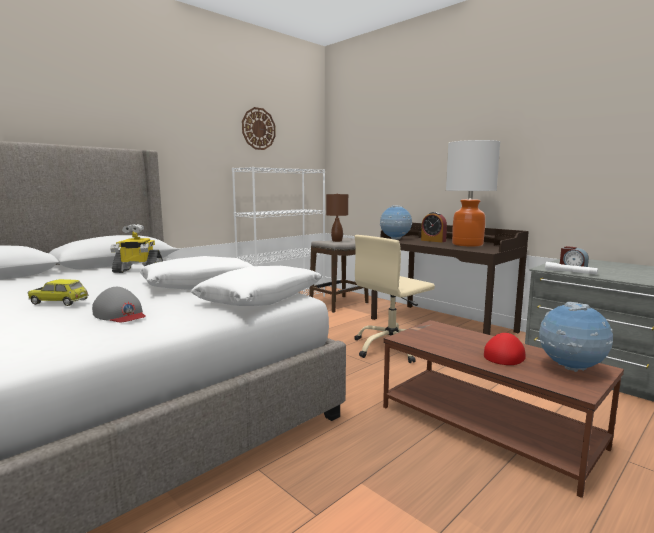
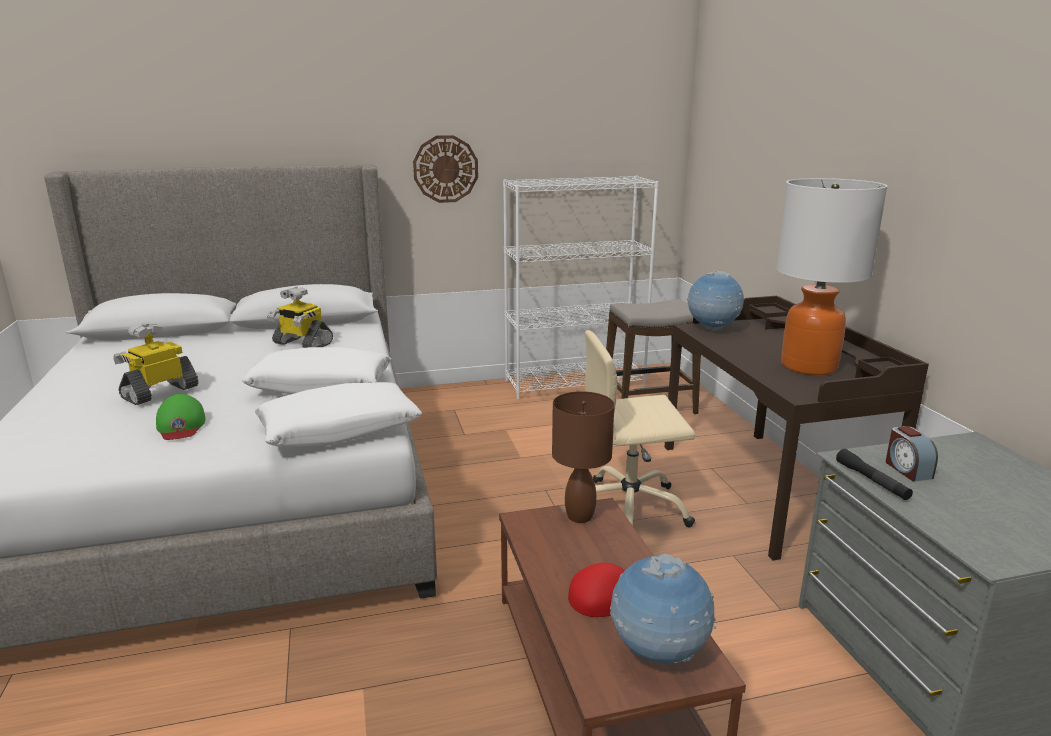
camera: 30 degrees right, 10 degrees up
(60, 301) = (160, 392): toy car -> toy robot
(120, 314) = (181, 425): grey cap -> green cap
(258, 129) = (556, 113): wall clock -> wall clock (445, 169)
(336, 241) = (649, 308): brown table lamp -> brown table lamp (579, 516)
(433, 241) = (770, 344): alarm clock -> none
(570, 272) = (872, 481): white flashlight -> black flashlight

